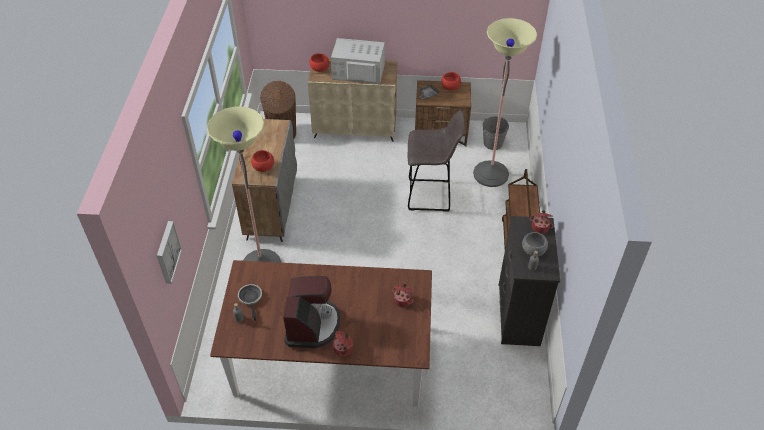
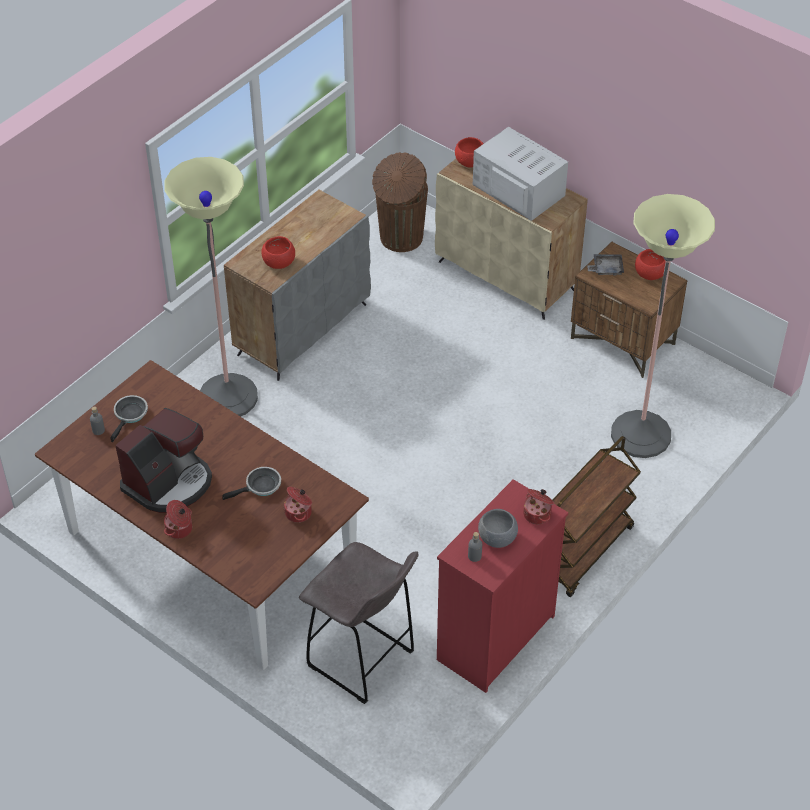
camera: 35 degrees right, 0 degrees up
(167, 252) = (39, 301): picture -> none
(367, 297) = (260, 486): none -> frying pan
(430, 195) = (526, 420): grey stool -> grey stool (363, 661)
(493, 143) = (688, 393): grey bucket -> none
(518, 315) = (494, 638): black dresser -> red dresser

